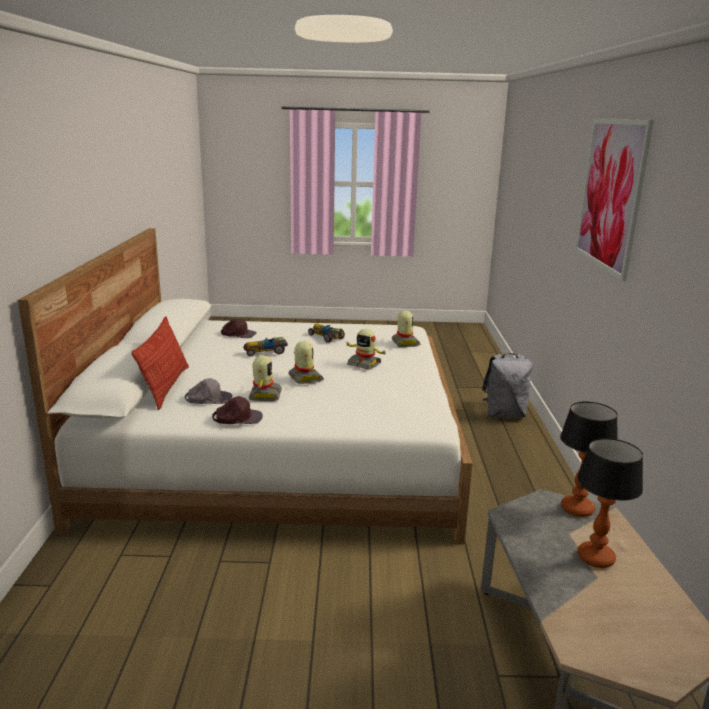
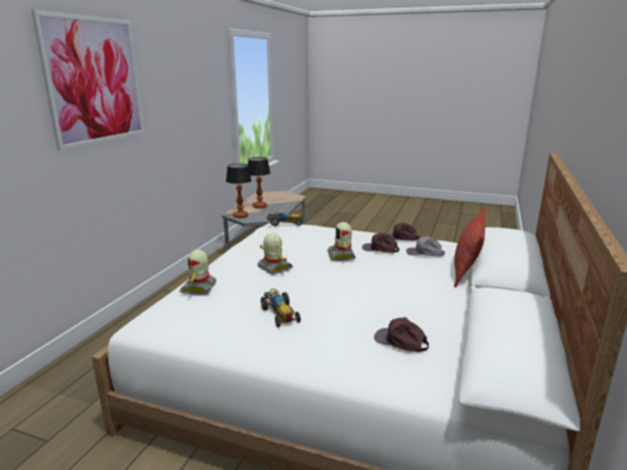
camera: 160 degrees left, 0 degrees up
(264, 395) = (380, 249): toy robot -> brown cap
(266, 352) = (367, 297): toy car -> toy car (284, 223)
(504, 414) = (82, 370): grey backpack -> none

